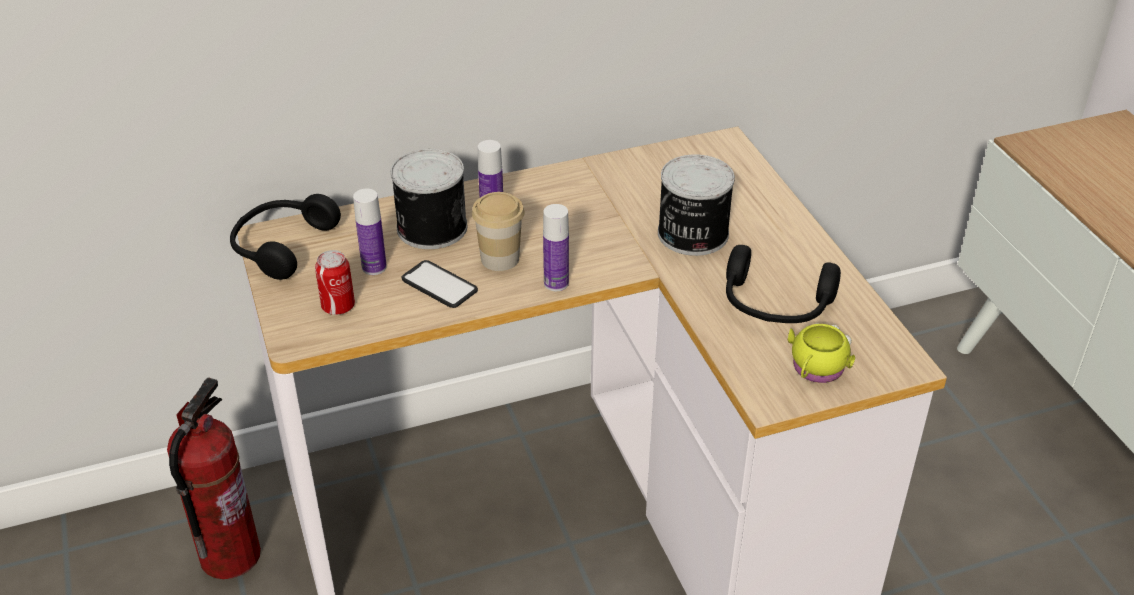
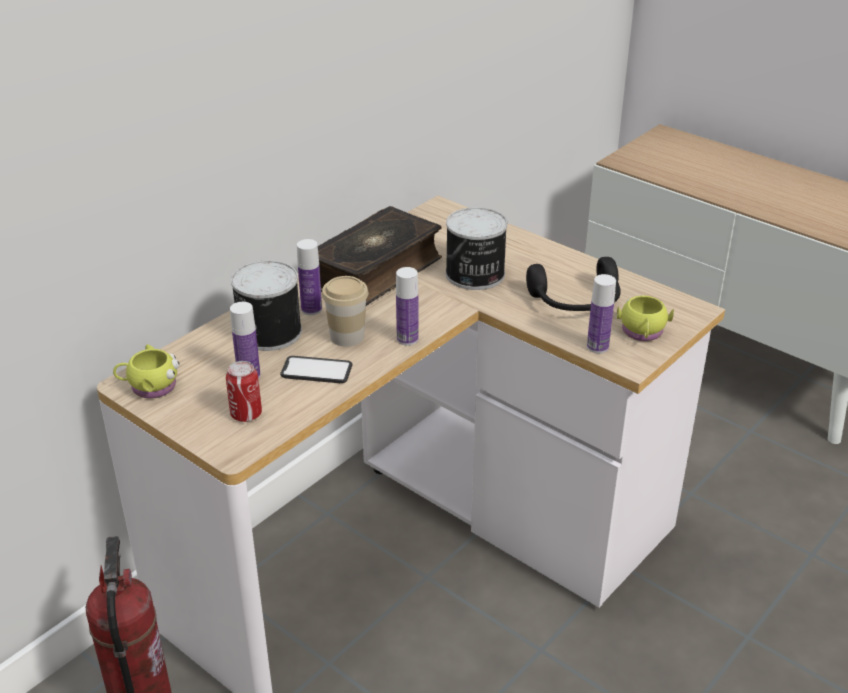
camera: 30 degrees left, 5 degrees down
(281, 246) = (149, 387): black headphones -> yellow mug
(590, 194) = (374, 271): none -> book
(749, 367) = (597, 347): none -> bottle

